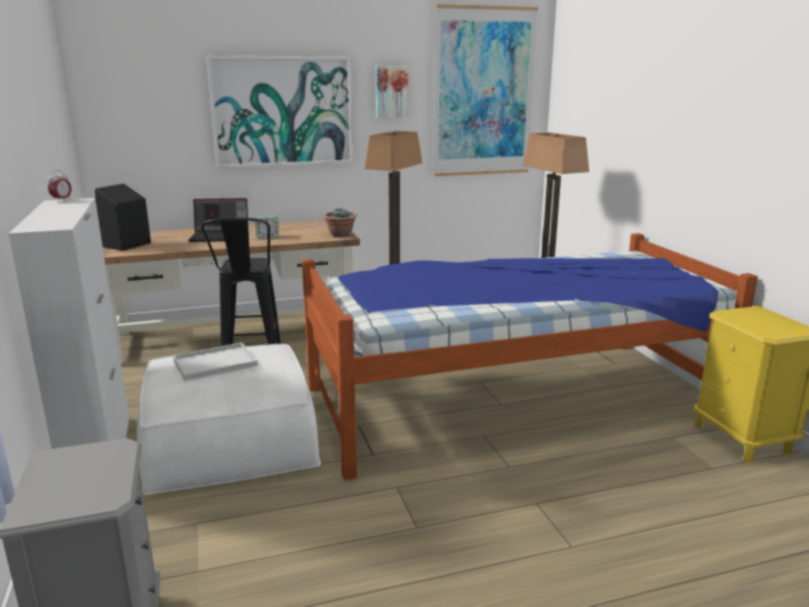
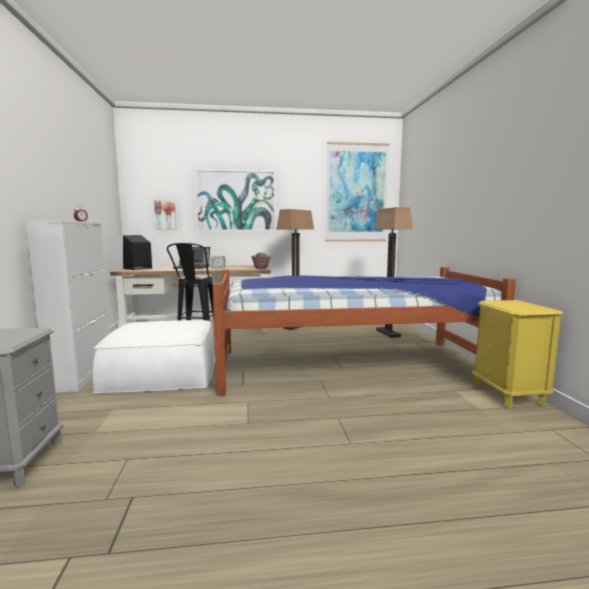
camera: 10 degrees right, 10 degrees down
(213, 363) = (157, 323): white tray -> none
(391, 91) = (300, 191): picture -> picture (165, 215)

